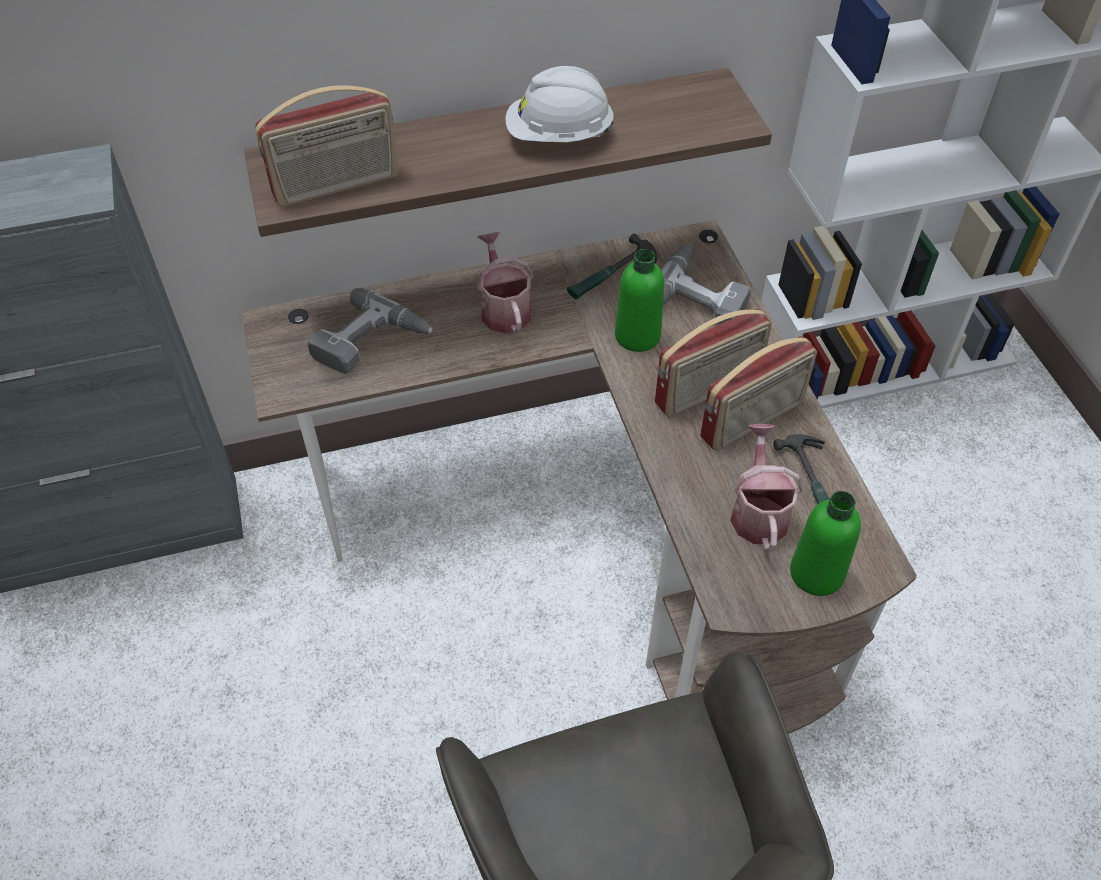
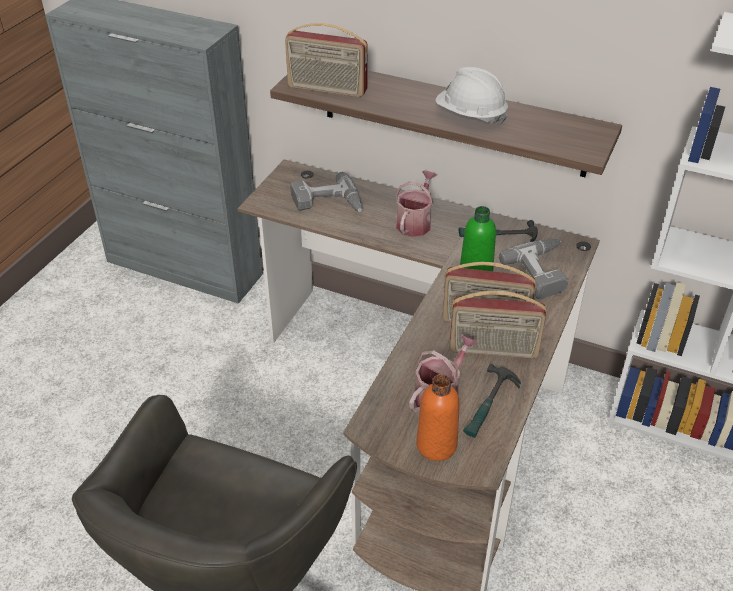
camera: 40 degrees right, 10 degrees down
(816, 573) = (436, 445): green bottle -> orange bottle

